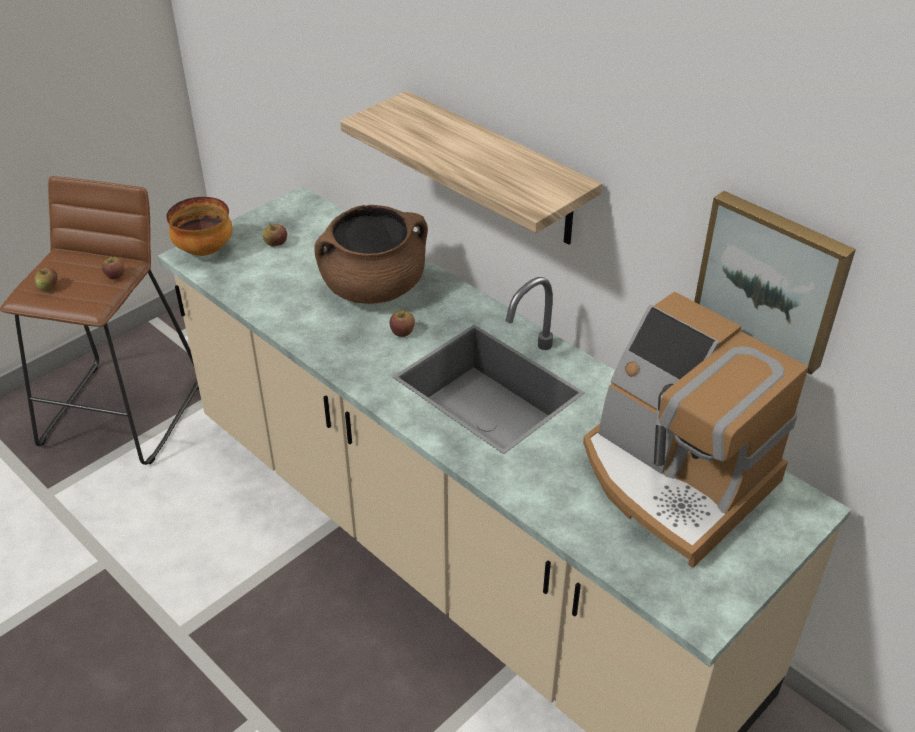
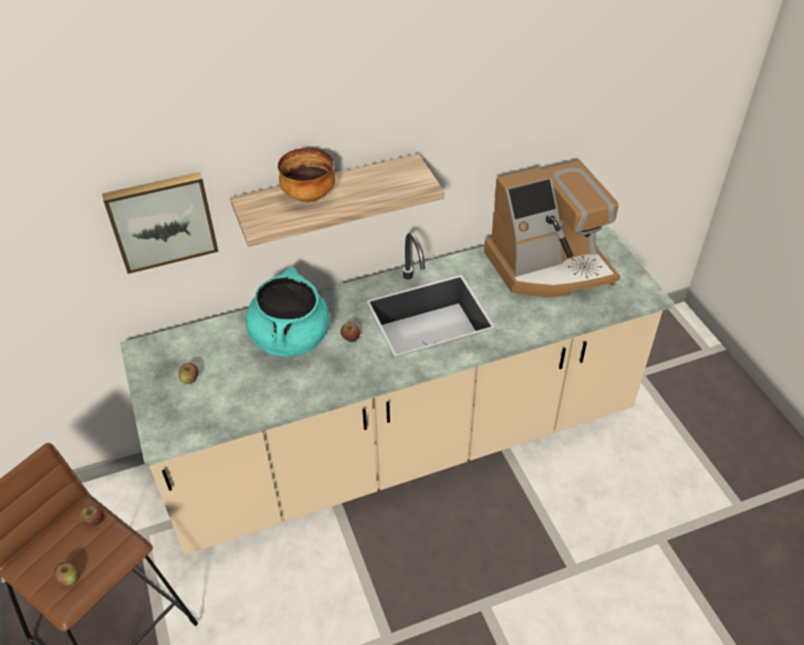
camera: 65 degrees left, 5 degrees up
(205, 250) = (163, 426): bowl -> bowl (309, 196)
(374, 288) = (290, 338): brown cooking pot -> turquoise cooking pot
(772, 279) = (537, 133): picture -> picture (162, 220)

